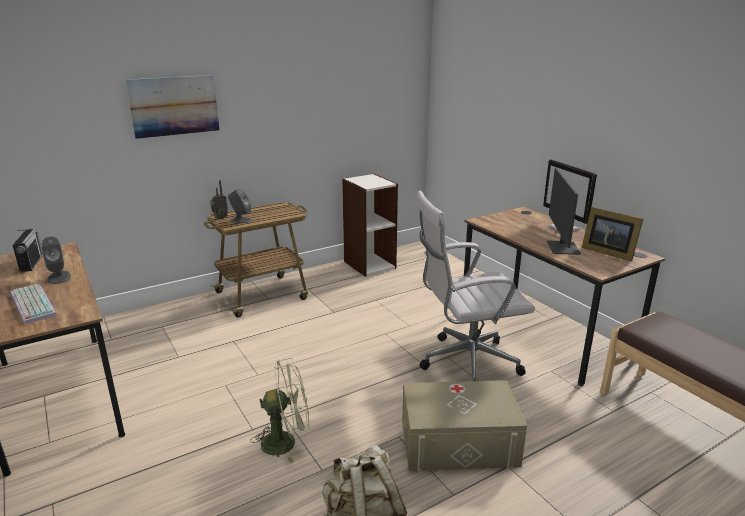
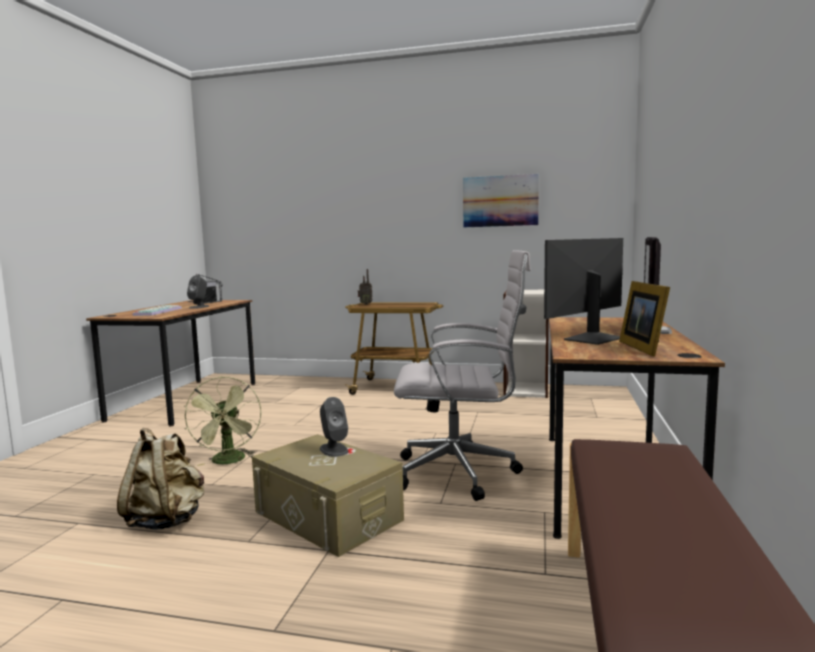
camera: 45 degrees right, 15 degrees down
(174, 106) = (350, 207): picture -> picture (500, 201)
(241, 220) = (375, 306): grey speaker -> grey speaker (333, 449)
(286, 441) = (229, 461): green fan -> green fan turned 45 degrees clockwise
(465, 363) = (461, 473): white office chair -> white office chair turned 150 degrees clockwise

